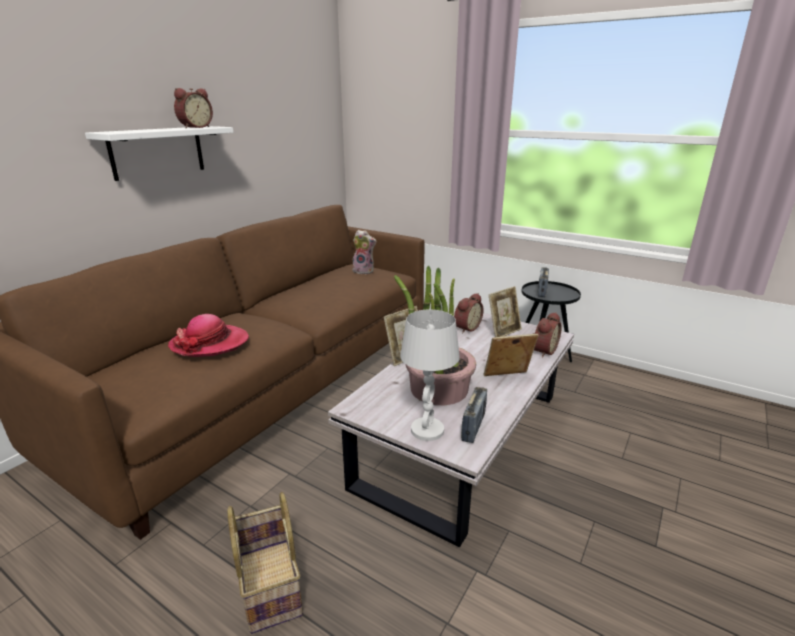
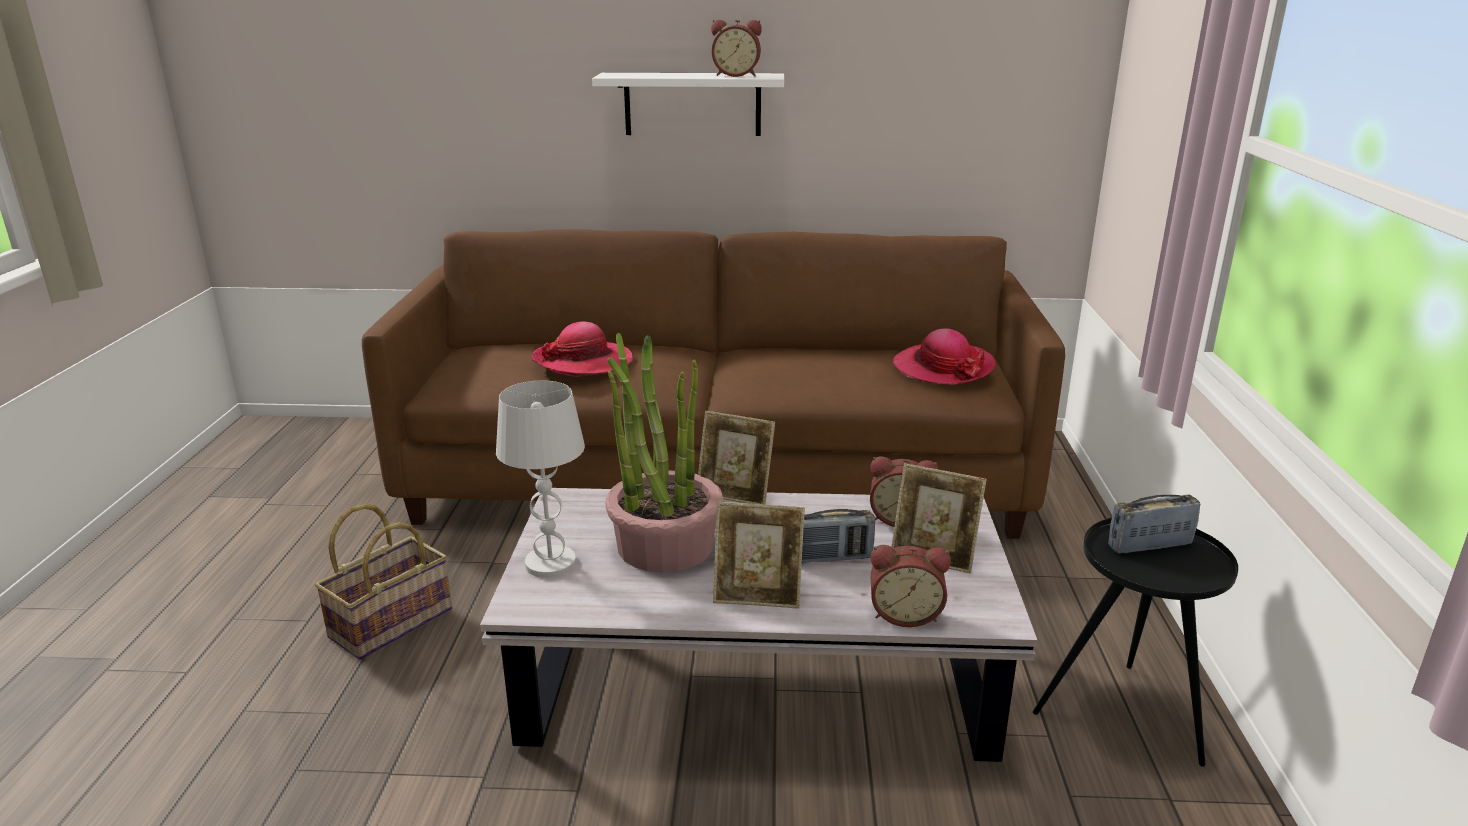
camera: 60 degrees right, 0 degrees up
(364, 271) = (943, 368): plush toy -> hat
(473, 427) = (584, 597): radio -> radio (831, 558)
(507, 378) = (758, 596): picture frame -> picture frame turned 135 degrees clockwise

